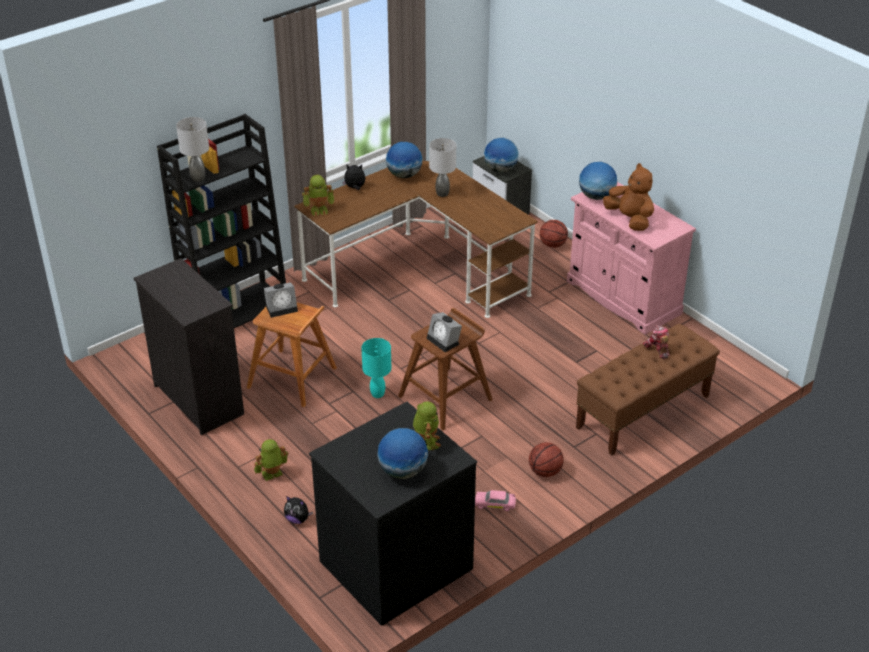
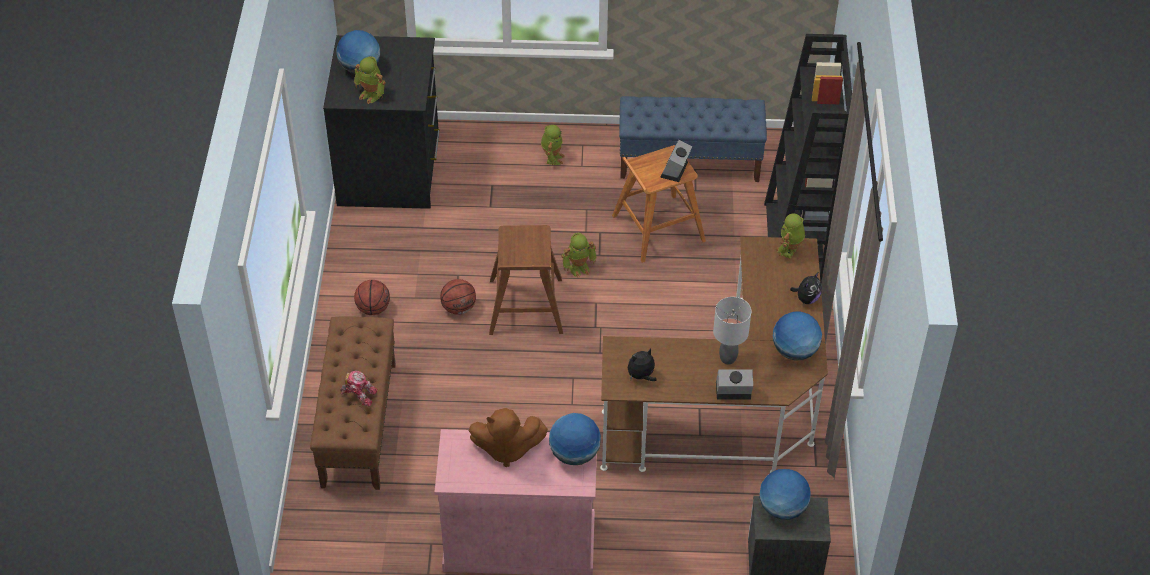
camera: 130 degrees right, 10 degrees up
(198, 178) = (812, 84): grey table lamp -> none
(198, 399) = (690, 162): black dresser -> blue bench
(298, 519) = (491, 147): plush toy -> plush toy (641, 376)
(377, 394) = (579, 267): turquoise table lamp -> toy robot
(444, 341) = (517, 241): alarm clock -> alarm clock (732, 392)
(495, 504) = (378, 257): pink toy car -> none
(552, 245) = (668, 555): basketball -> basketball (459, 308)

